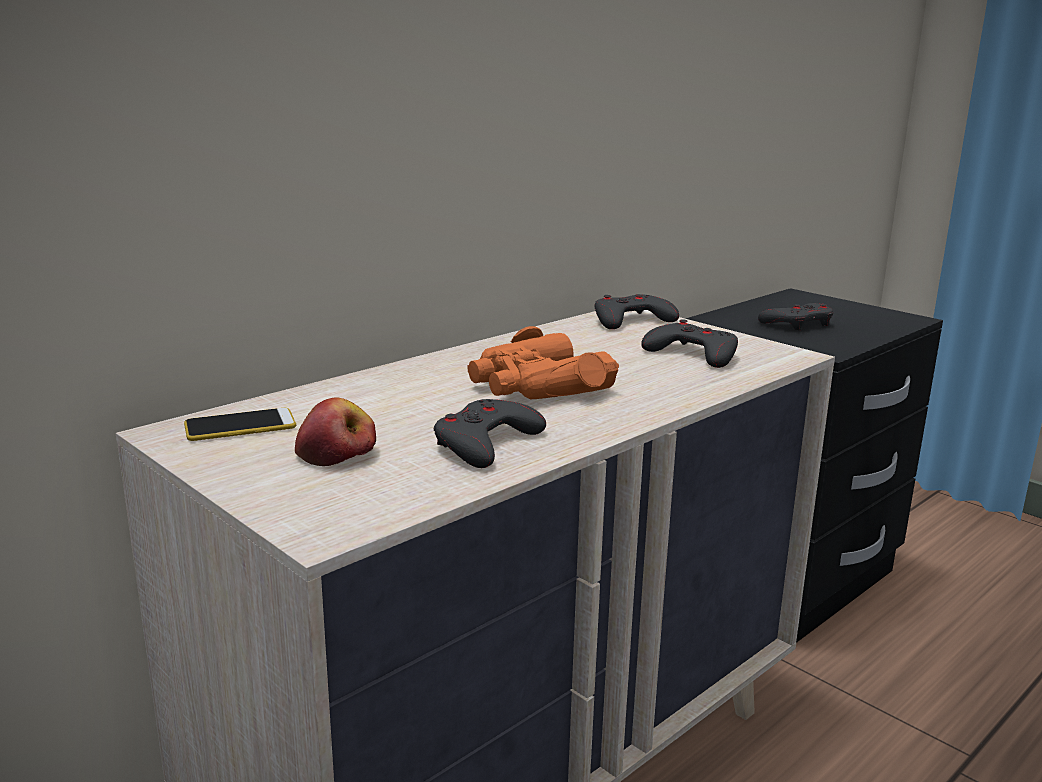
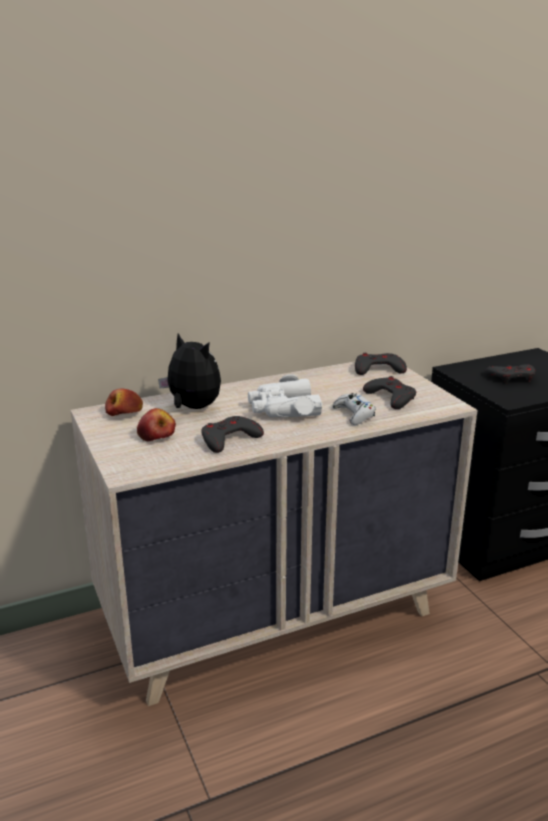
camera: 20 degrees right, 5 degrees up
(240, 426) = (124, 413): phone -> apple
(370, 402) = (192, 408): none -> plush toy
(536, 386) = (283, 408): orange binoculars -> white binoculars
(662, 382) = (354, 414): none -> white game controller

